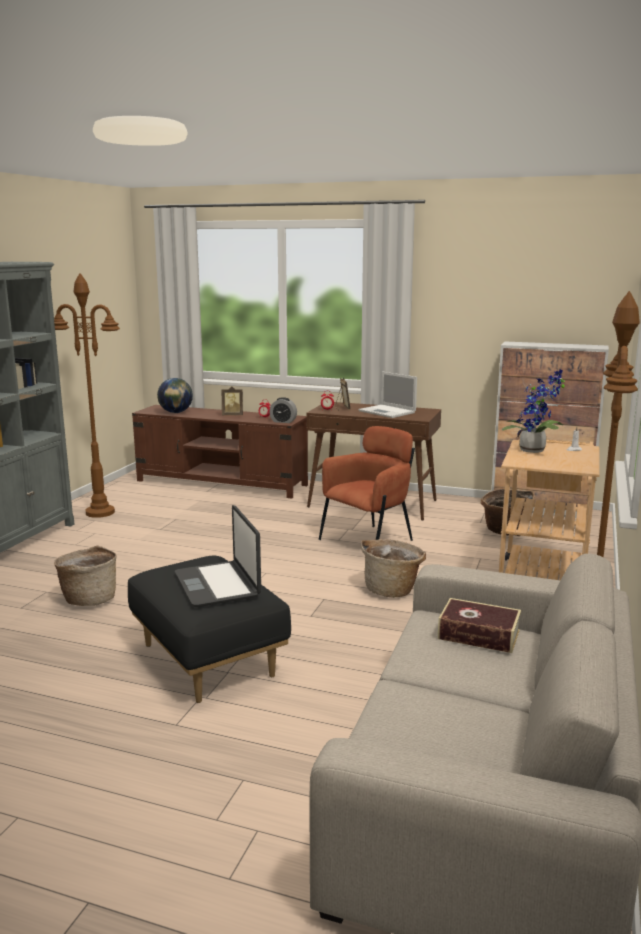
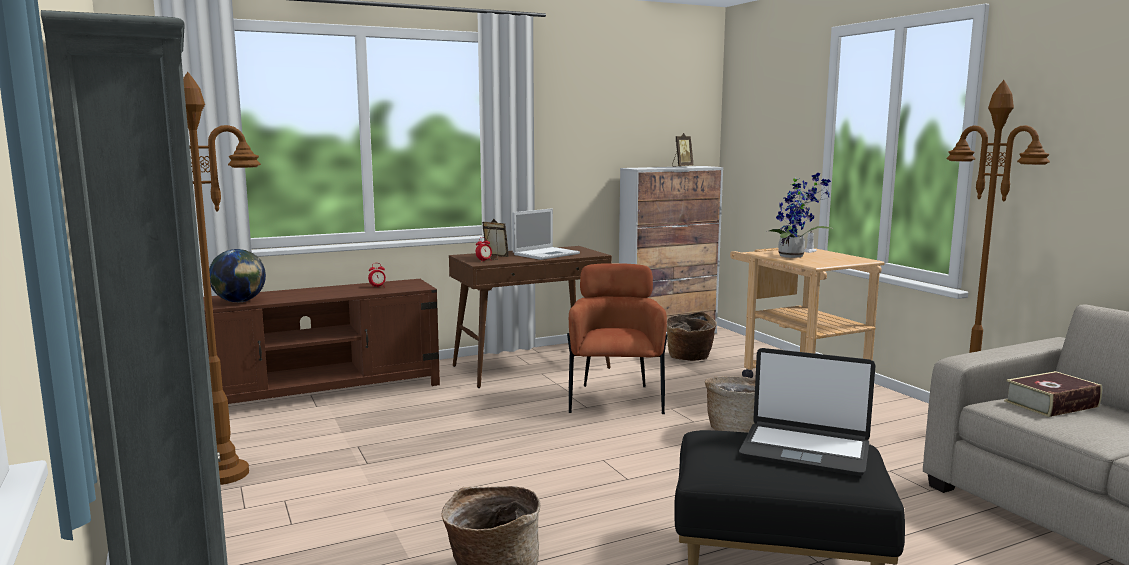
camera: 45 degrees left, 5 degrees down
(232, 415) = (331, 292): picture frame -> picture frame (681, 166)
(283, 421) = (414, 287): alarm clock -> none
(388, 412) = (547, 254): laptop -> laptop turned 45 degrees counterclockwise

